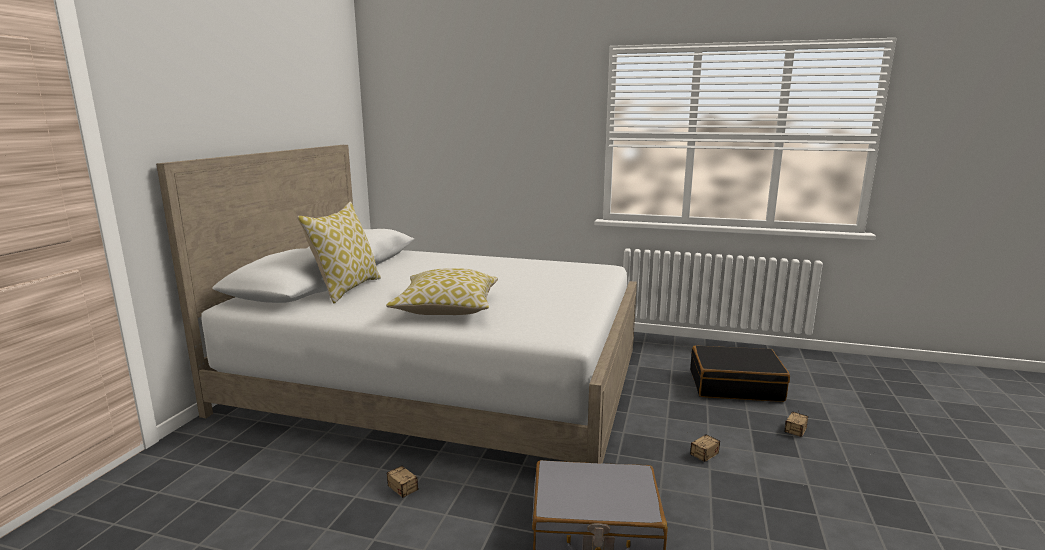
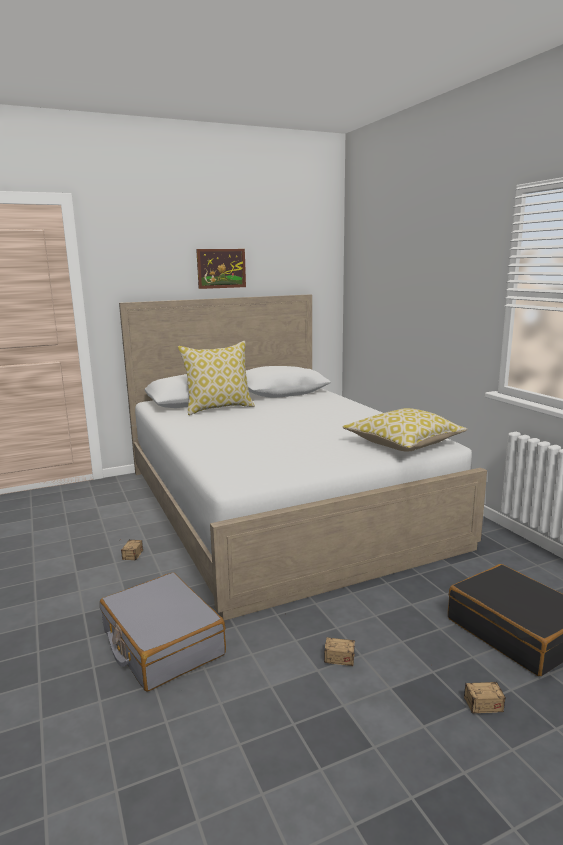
camera: 50 degrees right, 0 degrees up
(264, 112) = (221, 268): none -> picture
(446, 308) = (230, 436): pillow -> pillow (403, 443)

